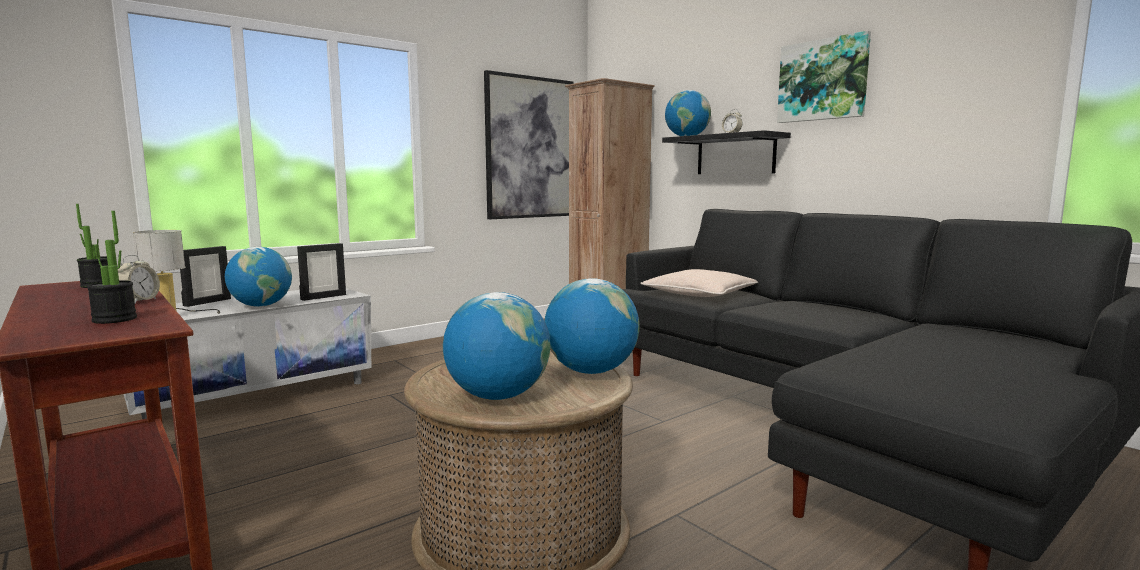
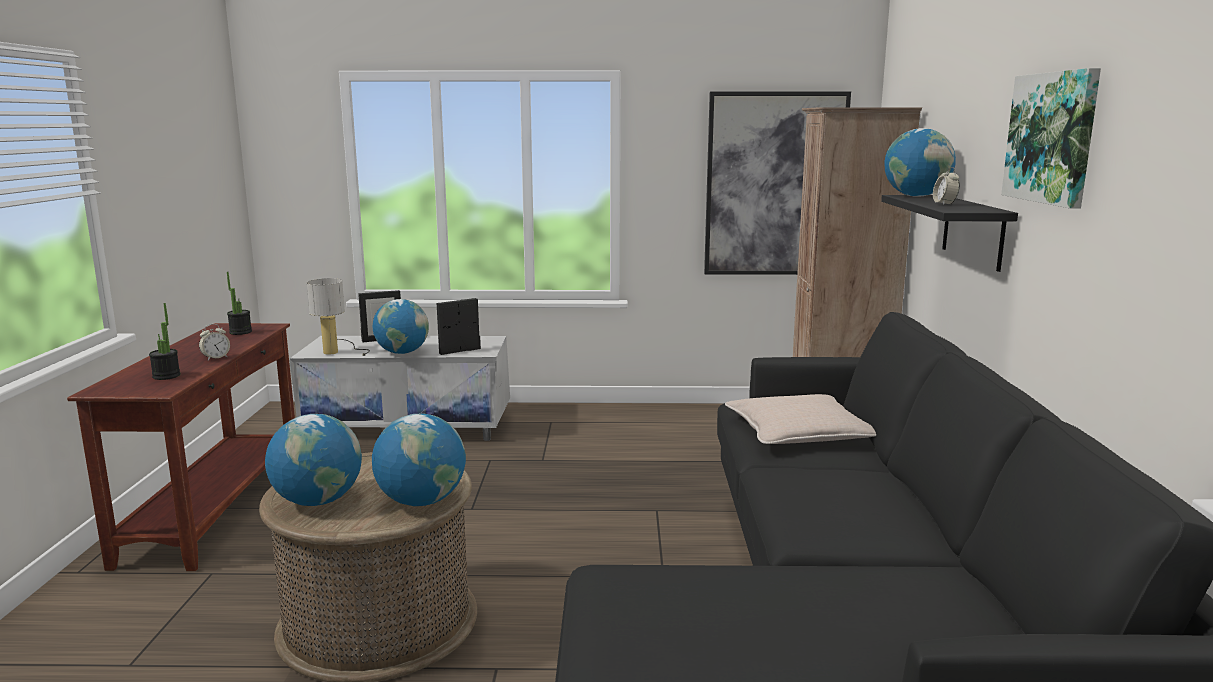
camera: 40 degrees right, 5 degrees up
(323, 297) = (460, 351): picture frame -> picture frame turned 150 degrees clockwise

